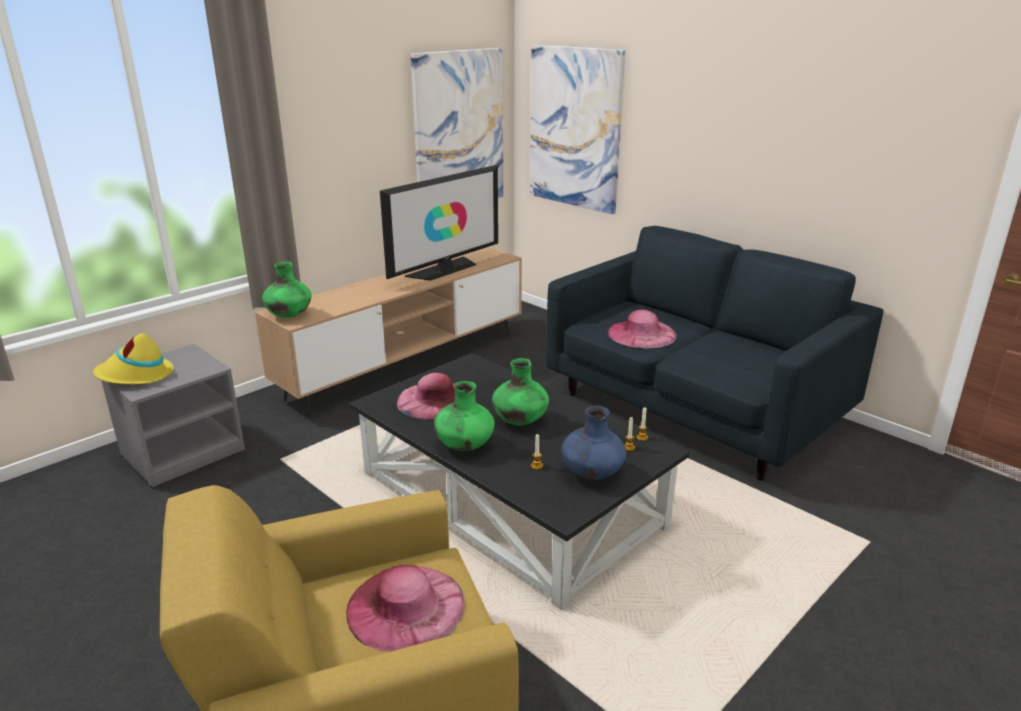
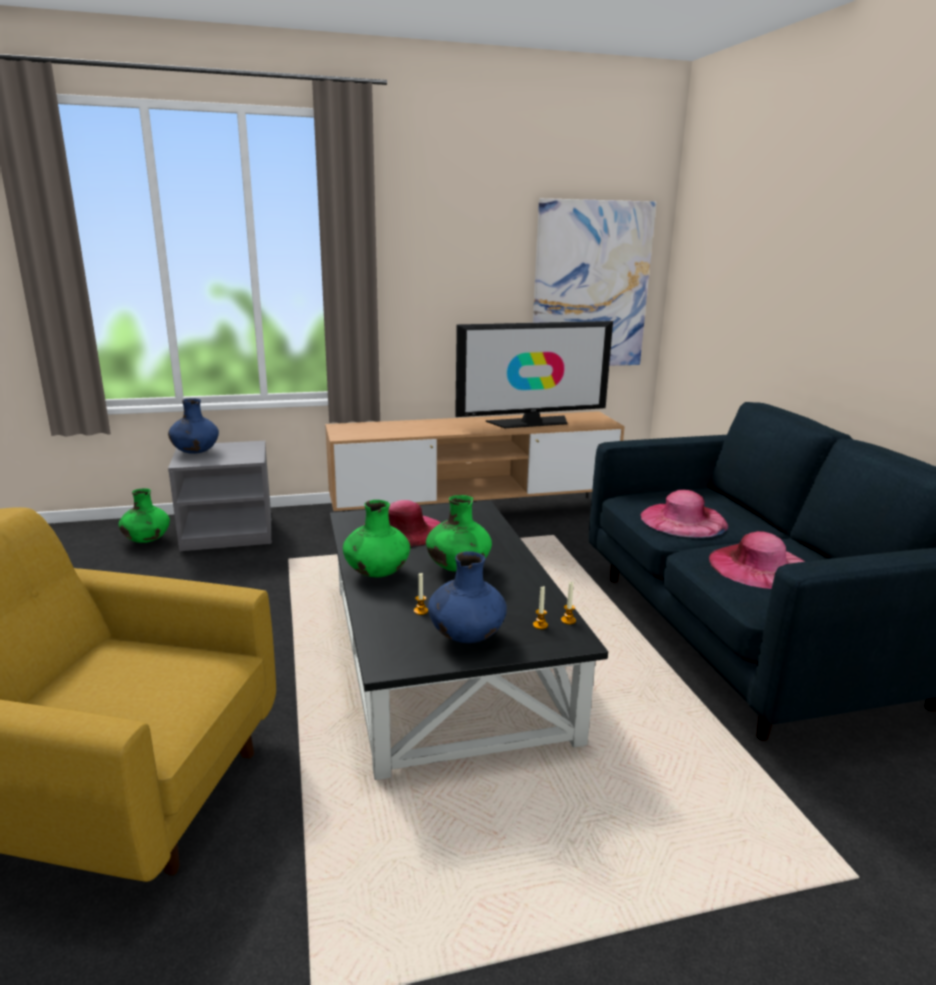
camera: 30 degrees right, 5 degrees down
(136, 376) = (195, 452): yellow hat -> blue vase
(289, 316) = (346, 431): green vase -> green vase (146, 540)
(405, 606) = (143, 686): pink hat -> pink hat (759, 566)
(575, 128) = (715, 290): picture -> none

